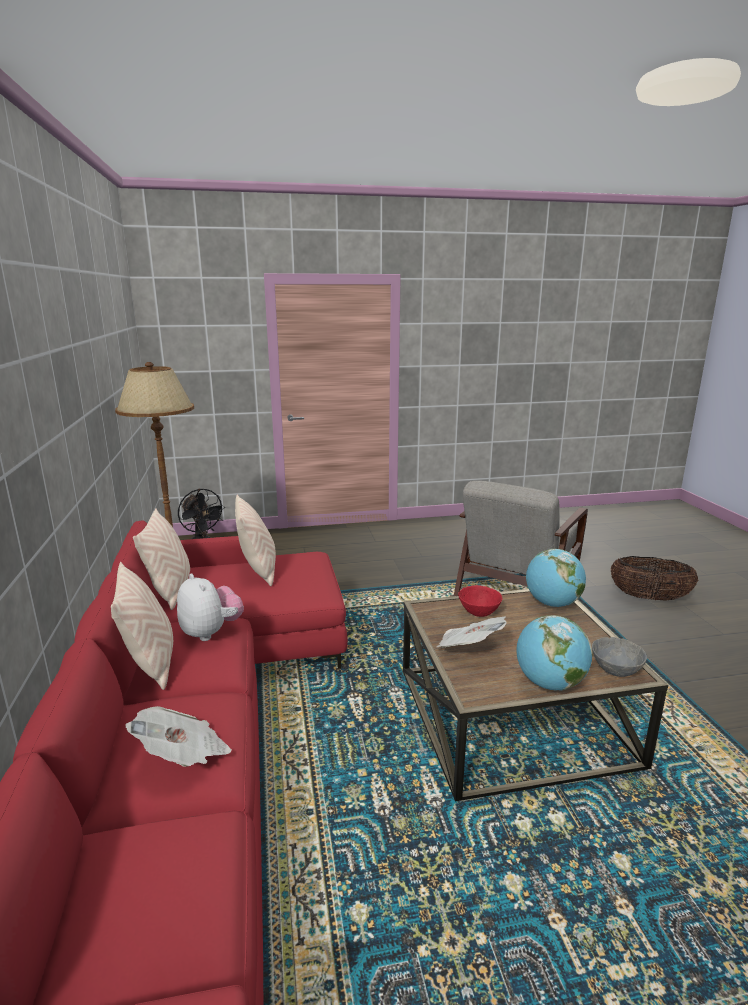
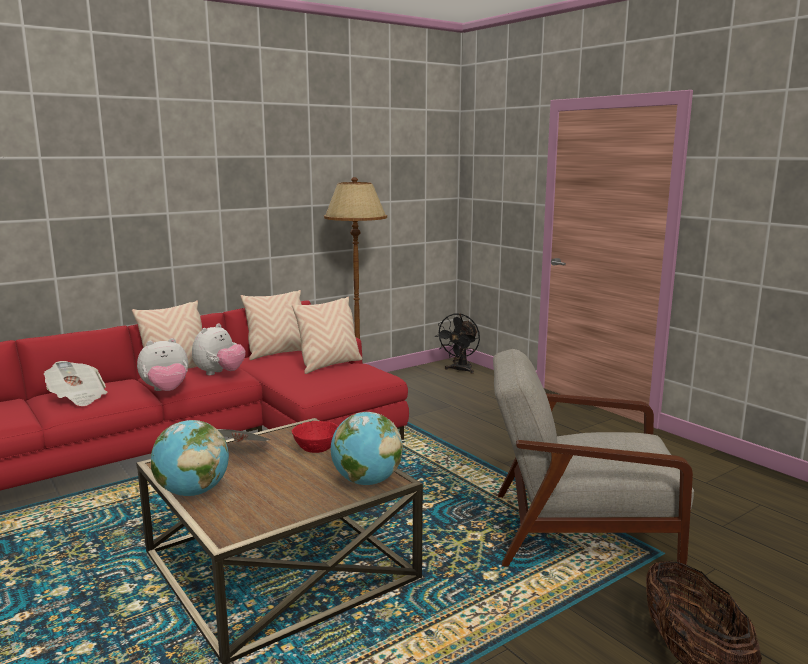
camera: 65 degrees right, 5 degrees down
(224, 678) = (166, 391): none -> plush toy
(616, 670) = (233, 524): grey bowl -> none

